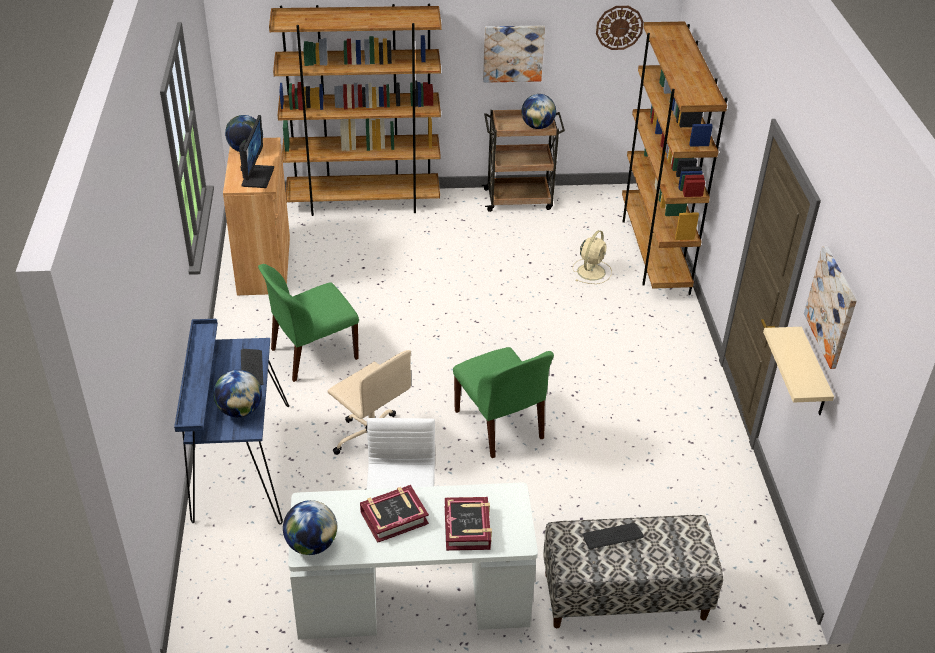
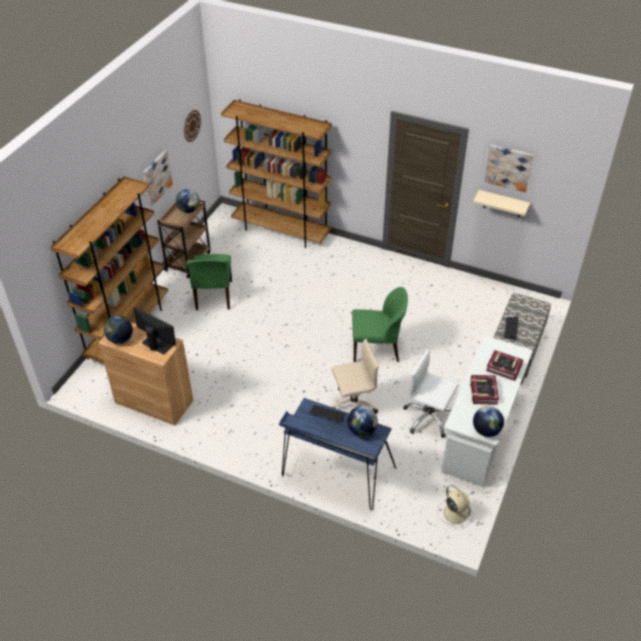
camera: 60 degrees left, 5 degrees up
(312, 354) = (262, 407): green chair -> green chair (213, 296)
(591, 271) = (278, 261): beige fan -> beige fan (454, 512)

